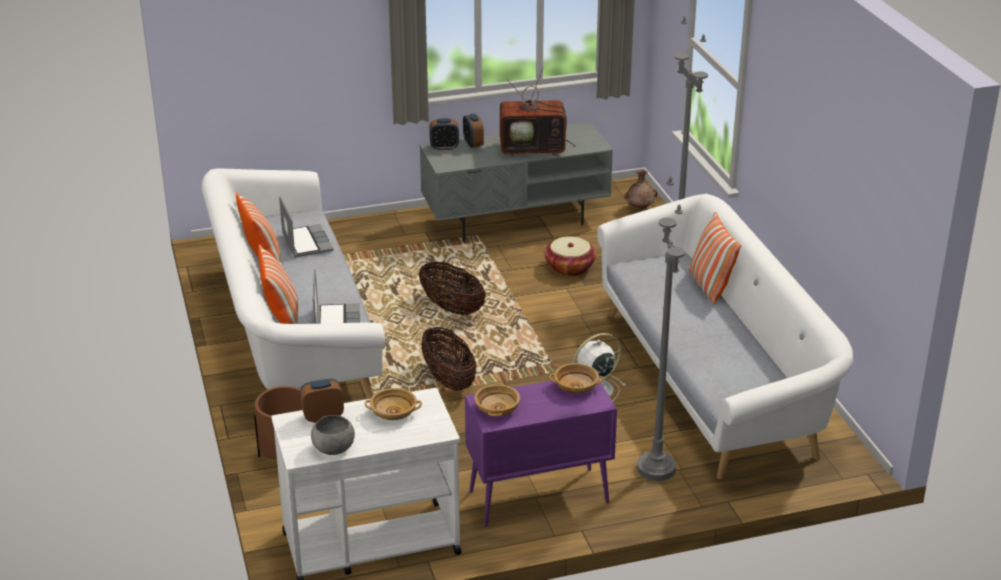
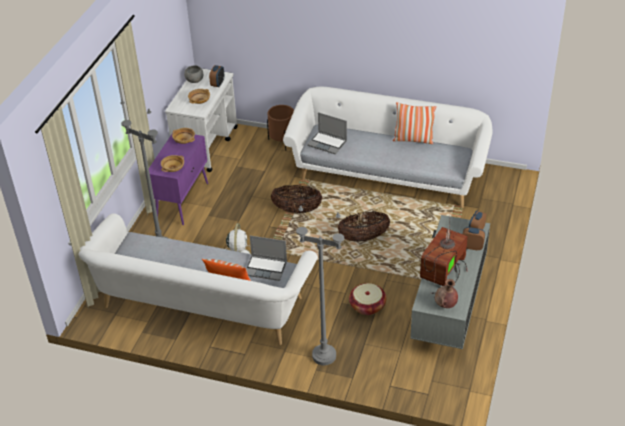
camera: 125 degrees right, 10 degrees up
(282, 318) = (349, 130): pillow -> none
(306, 242) = (419, 158): laptop -> laptop (266, 268)
(640, 208) = (418, 383): brown vase -> brown vase (445, 305)

